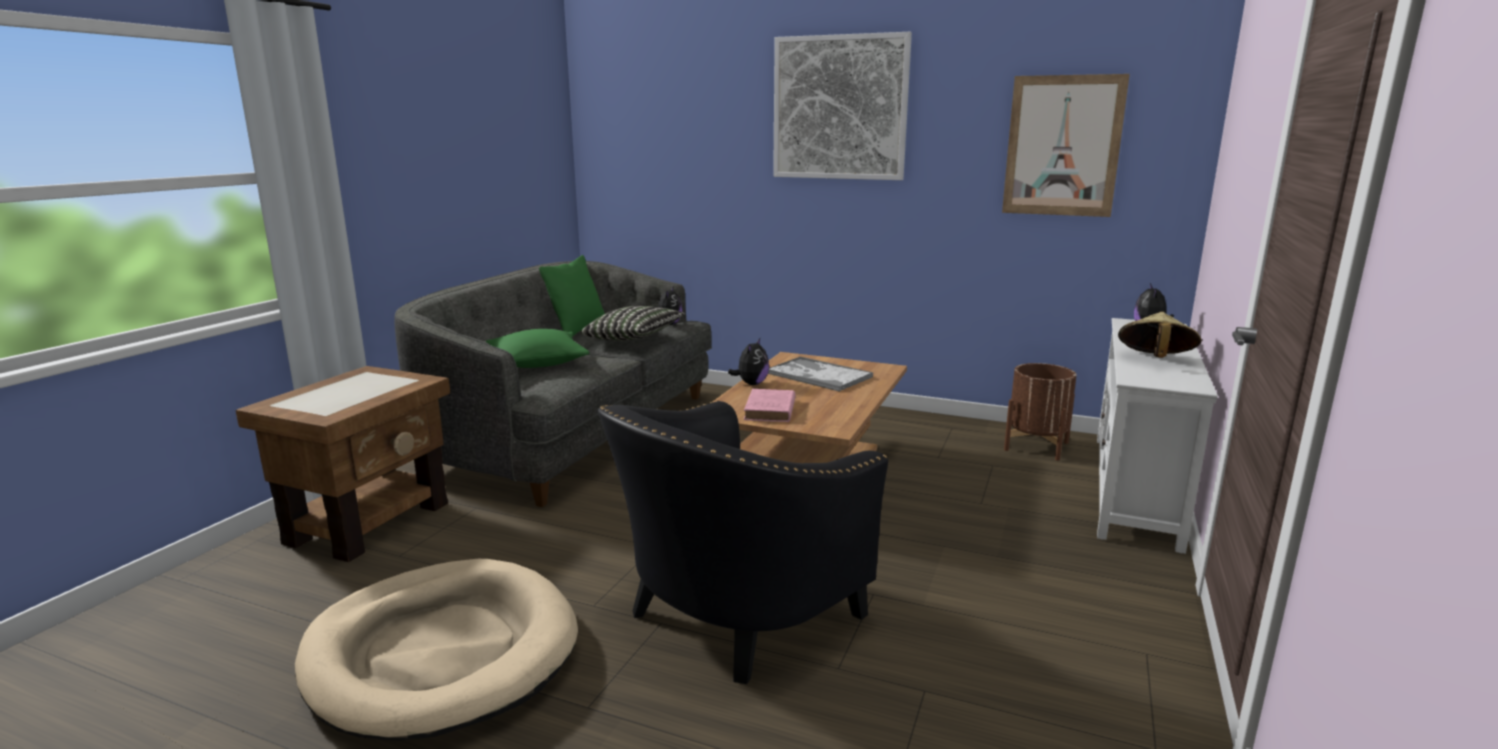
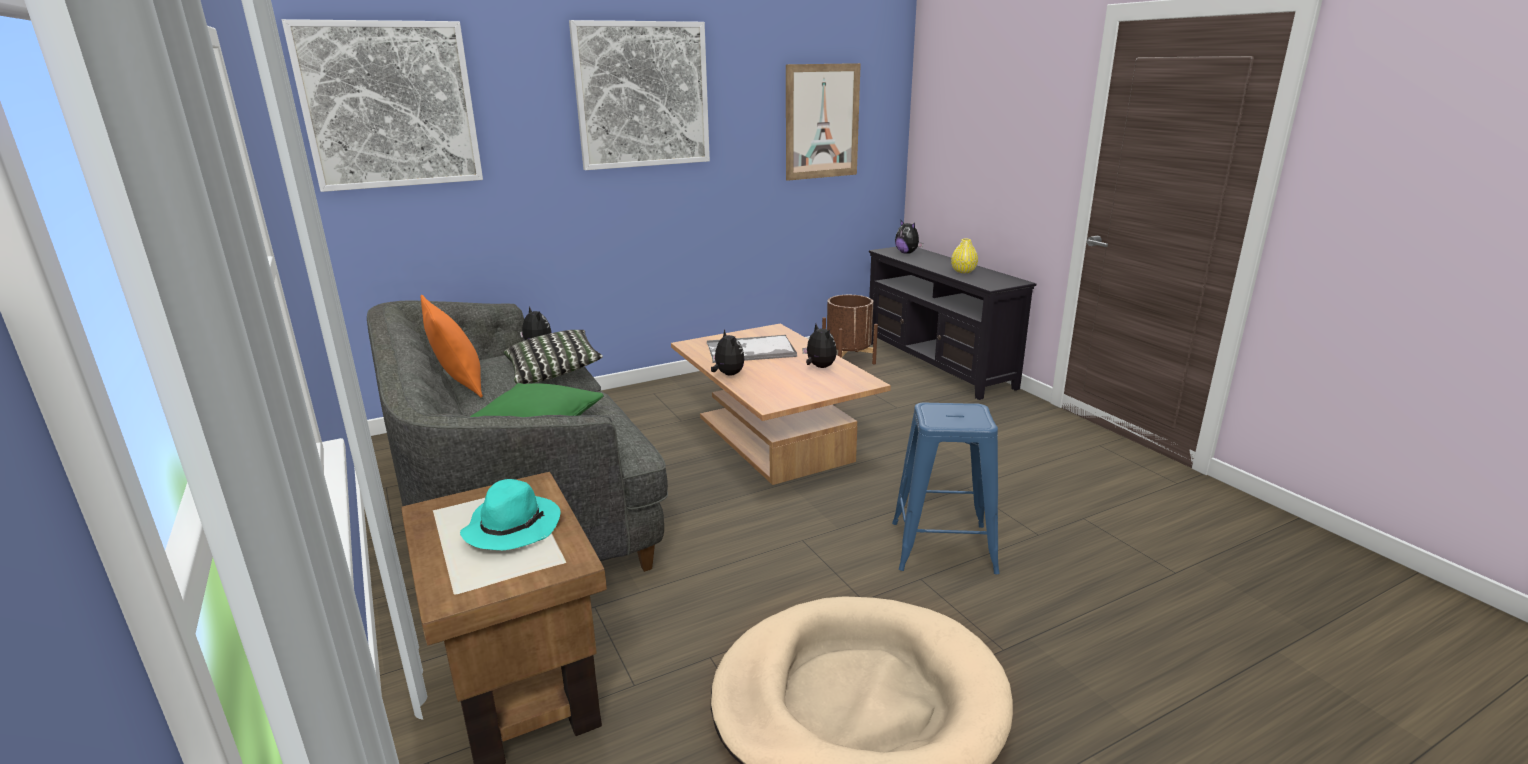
camera: 50 degrees left, 5 degrees up
(359, 391) = (512, 526): none -> turquoise hat
(578, 330) = (459, 385): green pillow -> orange pillow
(635, 111) = (390, 105): none -> picture
(732, 617) = (942, 547): black armchair -> blue stool
(770, 410) = (797, 388): pink book -> none
(833, 404) = (819, 367): none -> plush toy
(1135, 490) = (938, 365): white tv stand -> black tv stand
(1154, 360) = (963, 271): beige hat -> yellow vase

